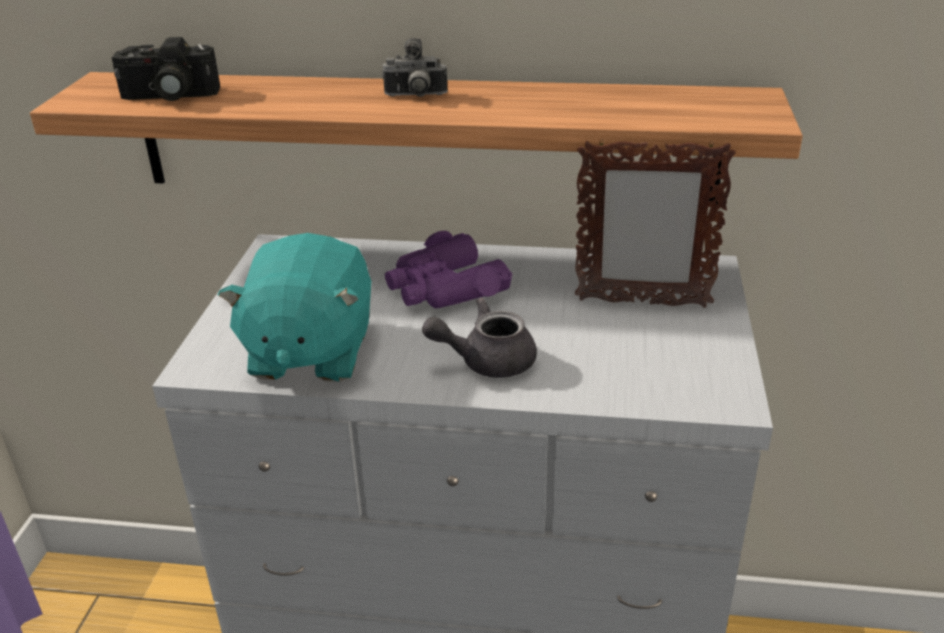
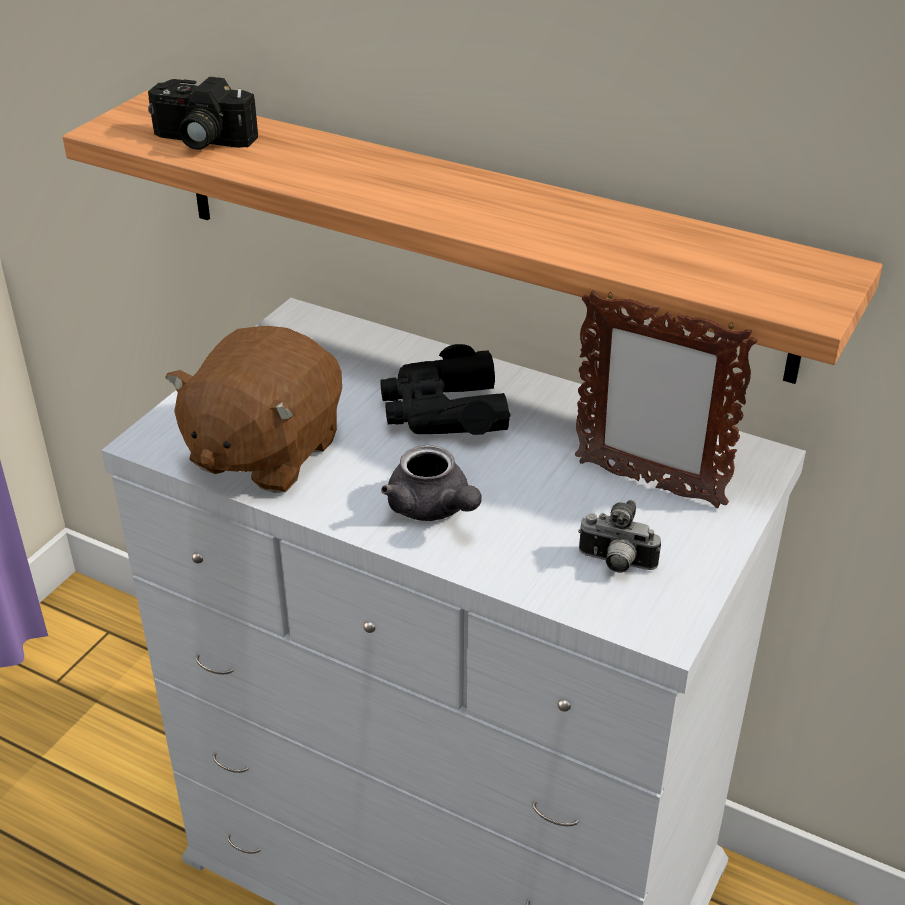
camera: 20 degrees right, 5 degrees up
(309, 352) = (263, 452): turquoise plush toy -> brown plush toy
(415, 96) = (447, 191): camera -> camera (615, 564)
(444, 288) = (443, 411): purple binoculars -> black binoculars
(486, 361) = (433, 509): grey teapot -> grey teapot turned 135 degrees counterclockwise

